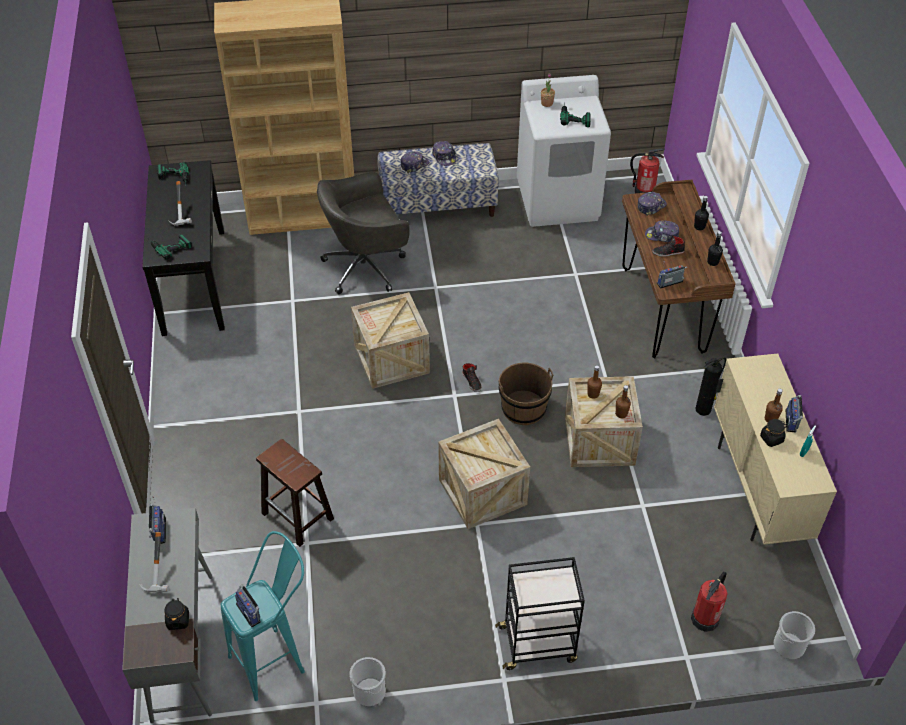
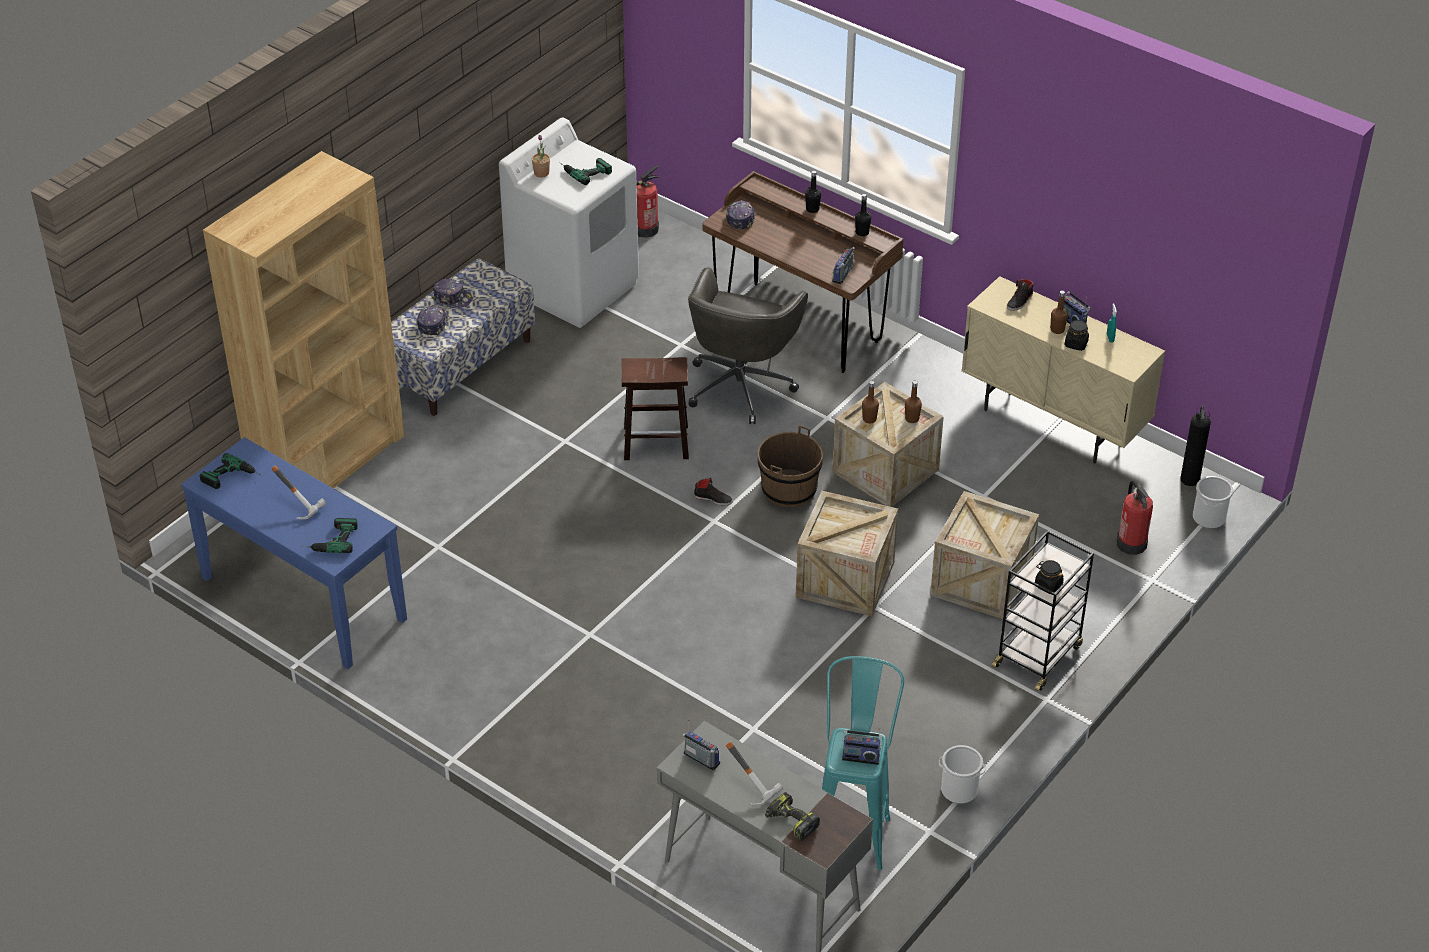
camera: 45 degrees left, 5 degrees down
(147, 618) = (790, 821): none -> power drill
(178, 620) = (818, 803): black jar -> black jar (1048, 585)
(193, 281) = (303, 599): black console table -> blue console table
(298, 516) = (716, 715): brown stool -> brown stool (657, 442)
(366, 267) = (469, 467): grey office chair -> grey office chair (741, 384)
(391, 359) = (613, 531): crate -> crate (981, 581)
(662, 236) = (783, 239): cap -> none
(668, 252) = (807, 249): black shoe -> black shoe (1020, 301)
(704, 409) = (936, 387): fire extinguisher -> fire extinguisher (1190, 479)

